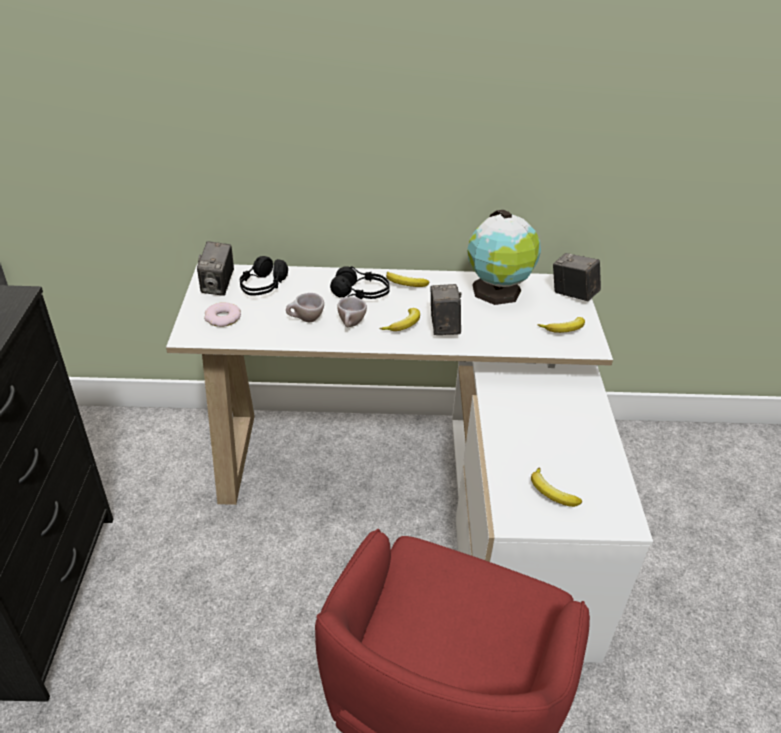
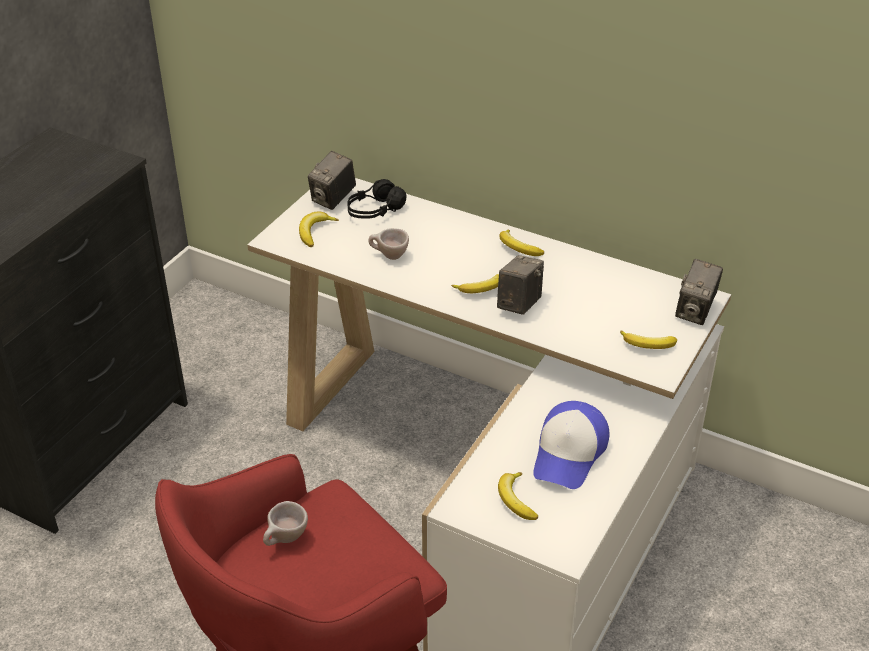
camera: 30 degrees right, 0 degrees up
(223, 318) = (315, 232): donut -> banana
(351, 326) = (428, 274): beige cup -> beige cup (285, 540)
(361, 293) = (464, 245): black headphones -> none
(497, 292) = (611, 284): globe -> none
(558, 437) = (569, 453): none -> cap
(573, 294) = (695, 311): camera -> camera turned 135 degrees counterclockwise

